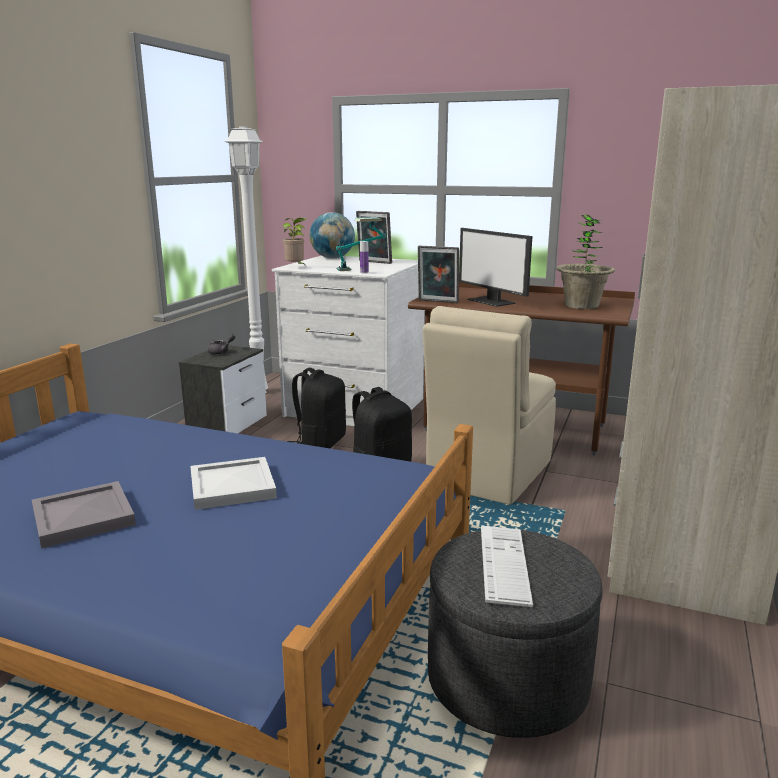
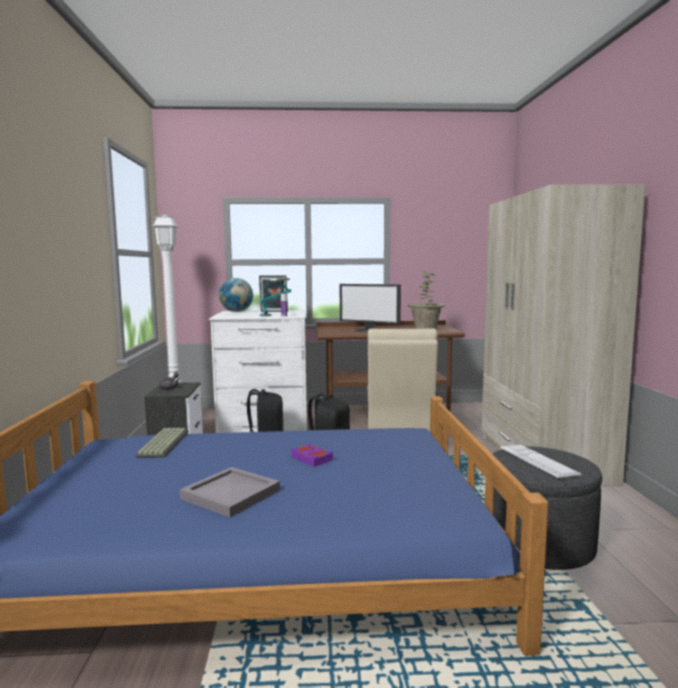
camera: 25 degrees left, 10 degrees down
(118, 431) = (163, 443): none -> keyboard
(231, 487) = (312, 458): white tray -> purple book
(296, 267) = (226, 316): potted plant -> none
(437, 302) = (336, 333): picture frame -> none

